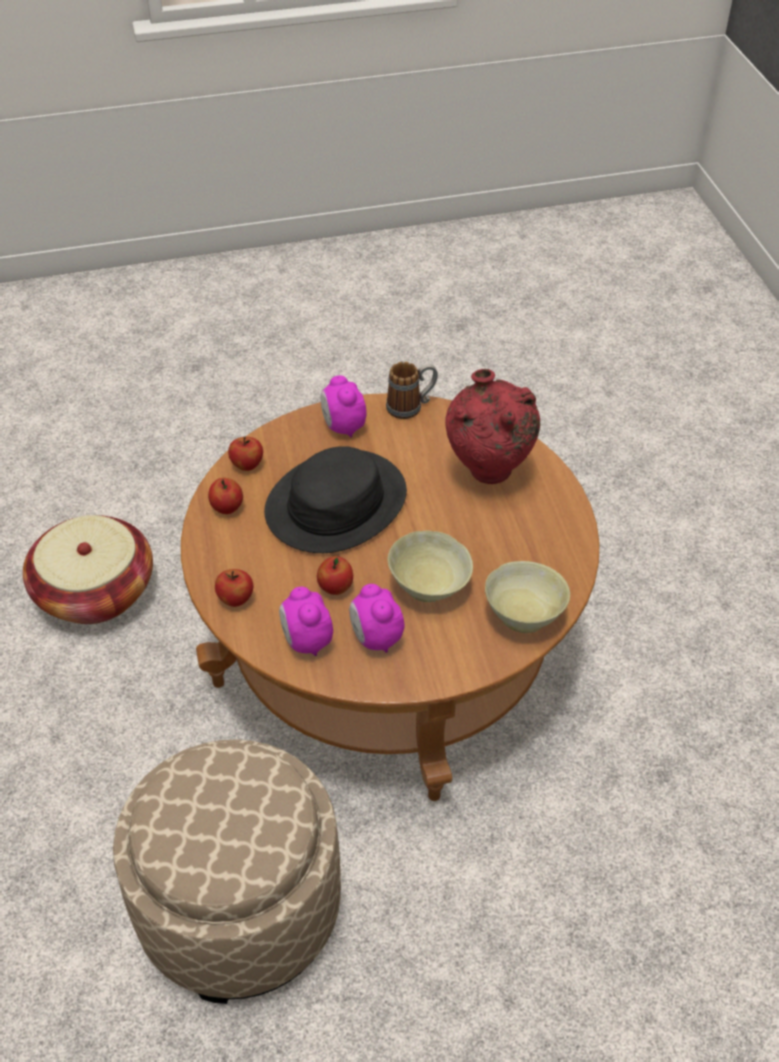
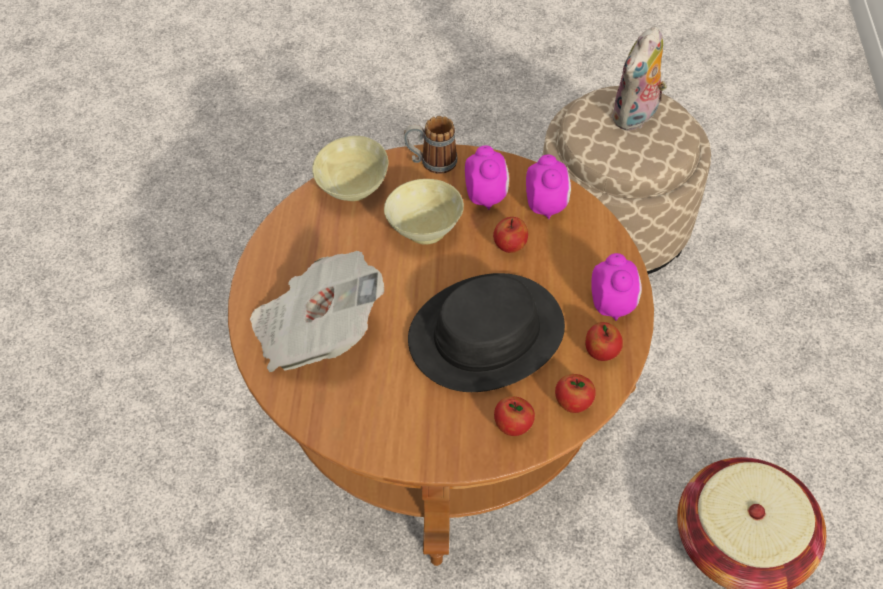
camera: 165 degrees left, 5 degrees up
(216, 834) = (636, 117): none -> plush toy
(236, 599) = (604, 254): apple -> apple (513, 426)
(343, 427) = (451, 433): alarm clock -> alarm clock (613, 305)
(411, 406) = (361, 446): mug -> mug (431, 162)
(488, 475) = (316, 332): red vase -> newspaper

